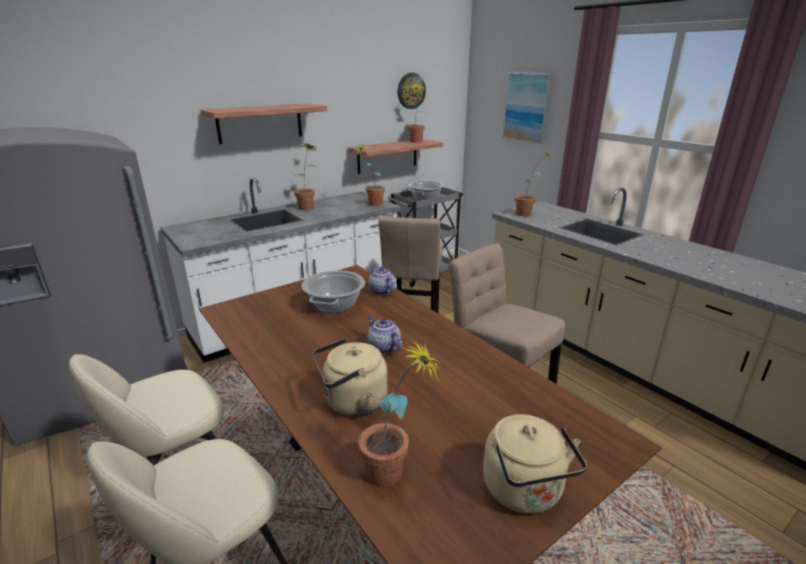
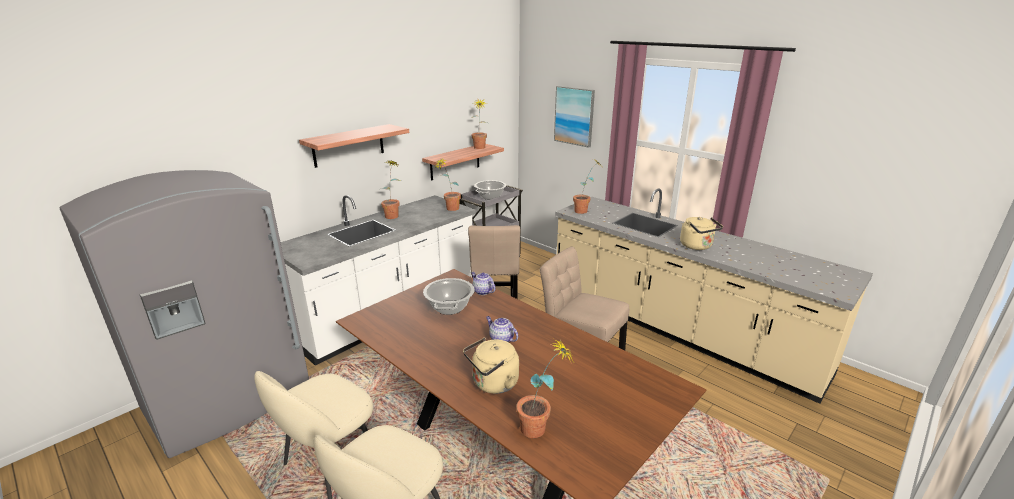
camera: 10 degrees left, 0 degrees up
(411, 91) = (472, 103): wall clock -> none
(525, 492) = (627, 428): beige kettle -> beige kettle (697, 246)

